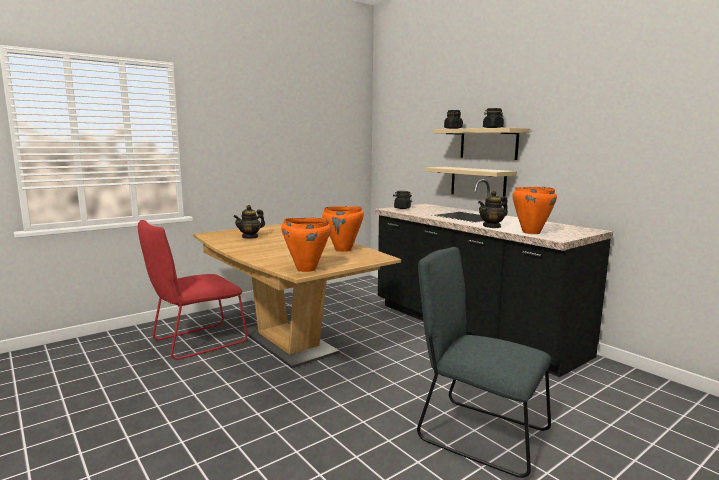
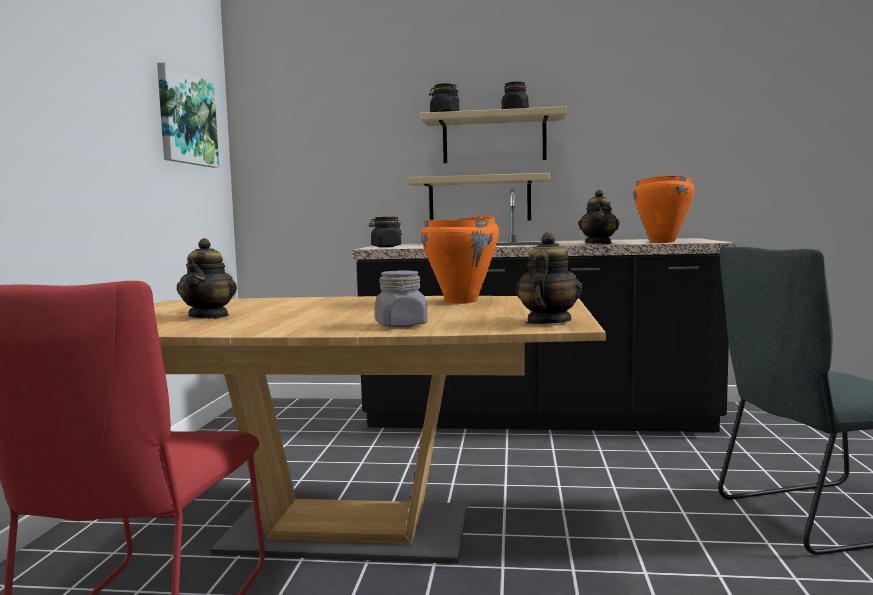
camera: 45 degrees left, 5 degrees down
(266, 257) = (401, 325): none -> grey jar
(306, 269) = (547, 322): orange cooking pot -> teapot
(331, 132) = (186, 119): none -> picture

